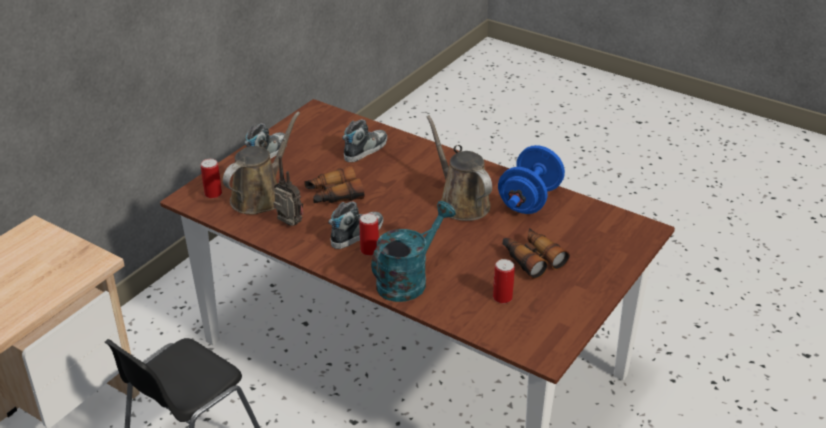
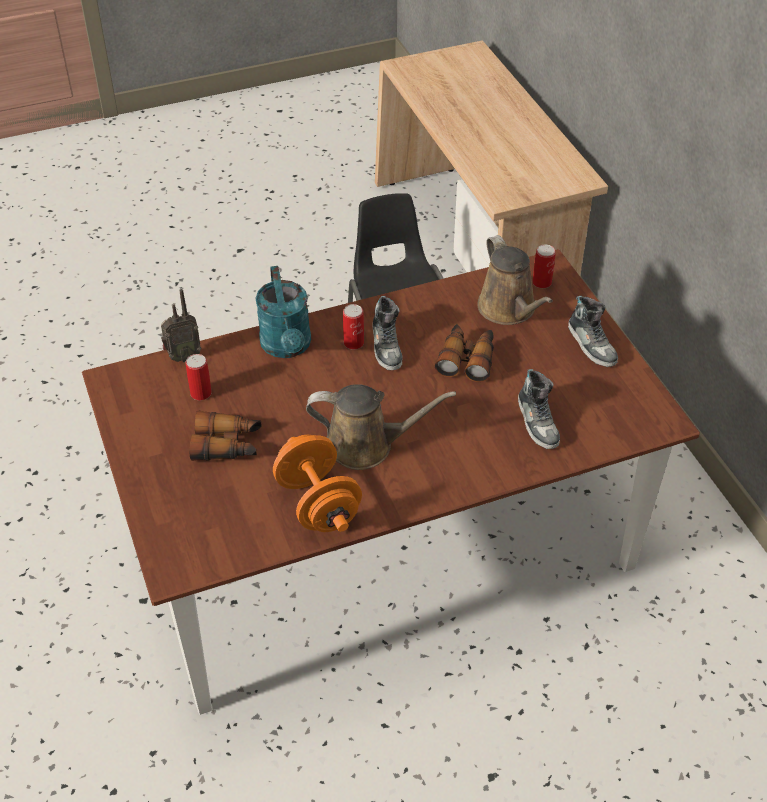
camera: 125 degrees right, 10 degrees up
(289, 226) = (442, 309): radio -> radio (182, 357)
(529, 200) = (318, 504): blue dumbbell -> orange dumbbell

